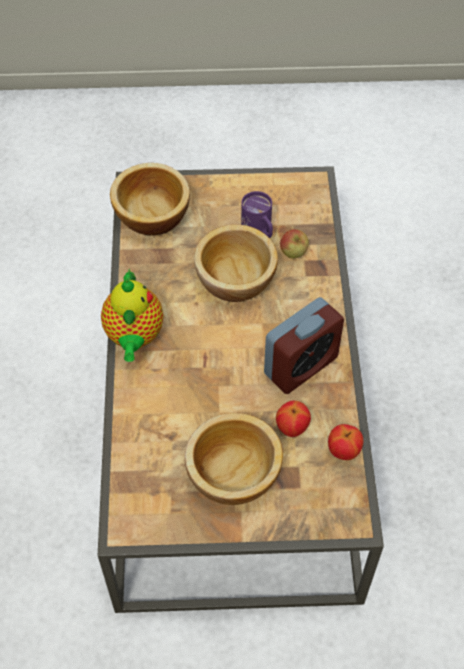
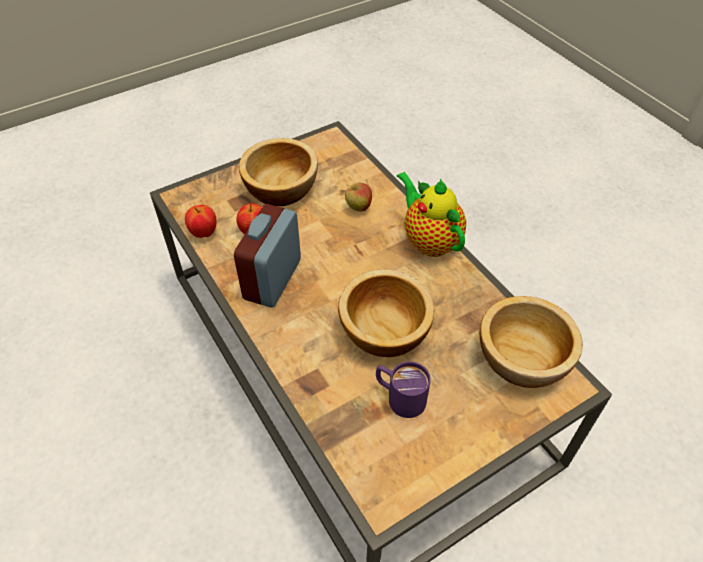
camera: 150 degrees right, 5 degrees down
(293, 254) = (345, 386): apple -> apple (358, 207)

